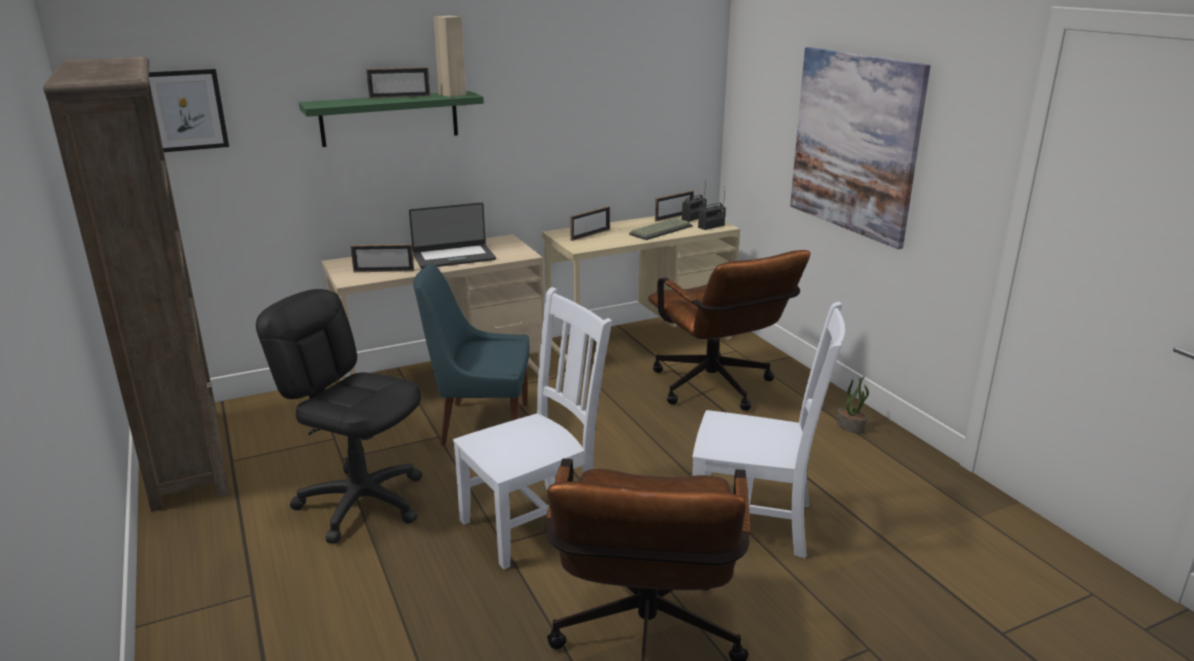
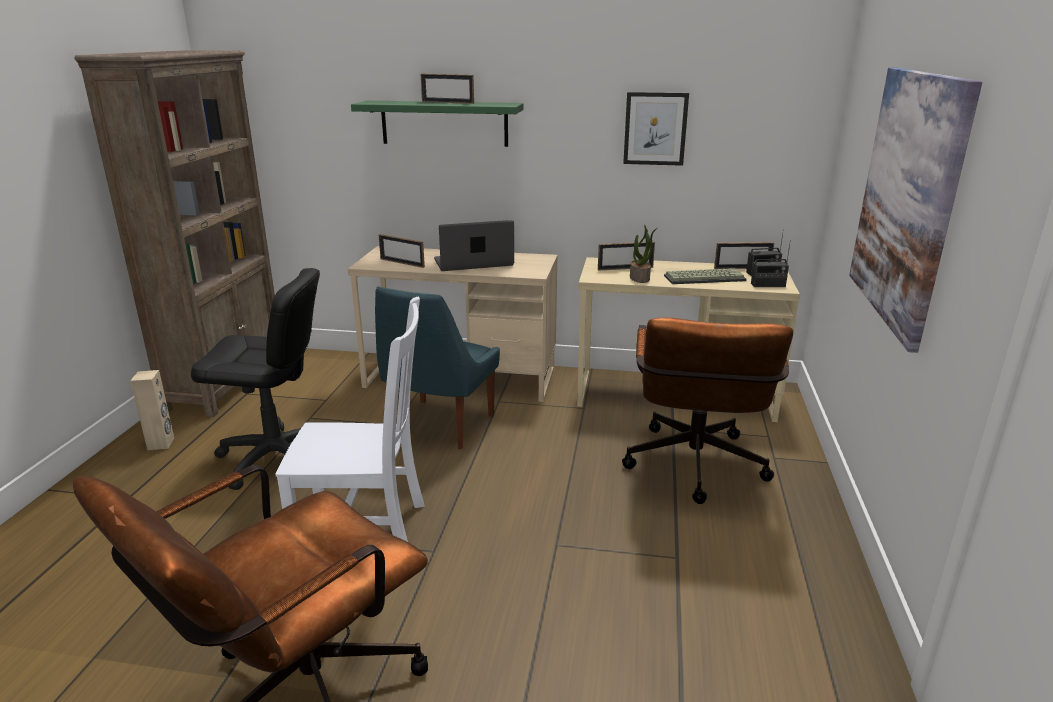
camera: 35 degrees right, 0 degrees up
(186, 110) = (280, 100): picture -> picture (655, 129)
(362, 502) = (276, 458): black office chair -> black office chair turned 120 degrees clockwise
(452, 94) = (495, 104): beige speaker -> beige speaker (161, 443)
(453, 257) = (474, 263): laptop -> laptop turned 150 degrees clockwise
(481, 424) = (438, 426): blue chair -> blue chair turned 105 degrees counterclockwise
(755, 522) = (558, 629): white chair -> none
(851, 427) = (807, 570): potted plant -> potted plant (640, 278)

